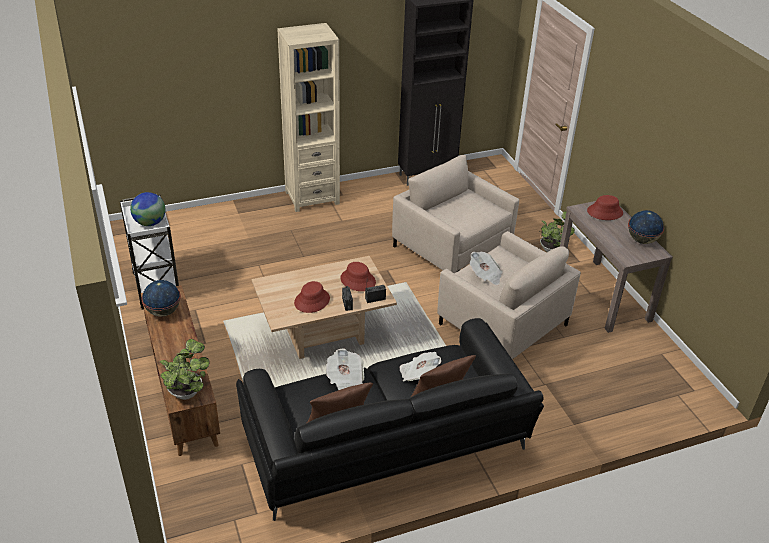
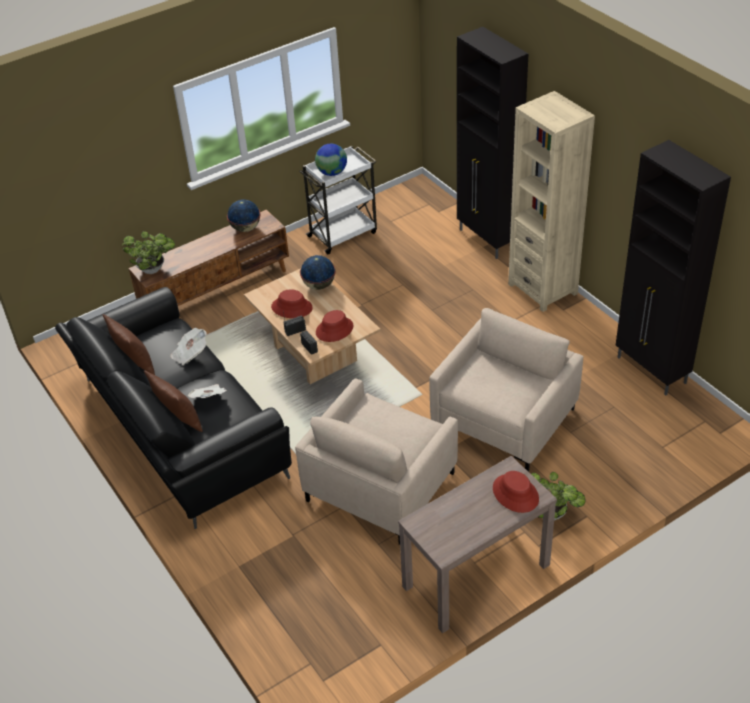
camera: 80 degrees right, 5 degrees up
(231, 209) = (487, 240): none -> black cabinet
(485, 275) = (375, 419): newspaper -> none
(642, 240) = (465, 536): globe -> globe (319, 285)

